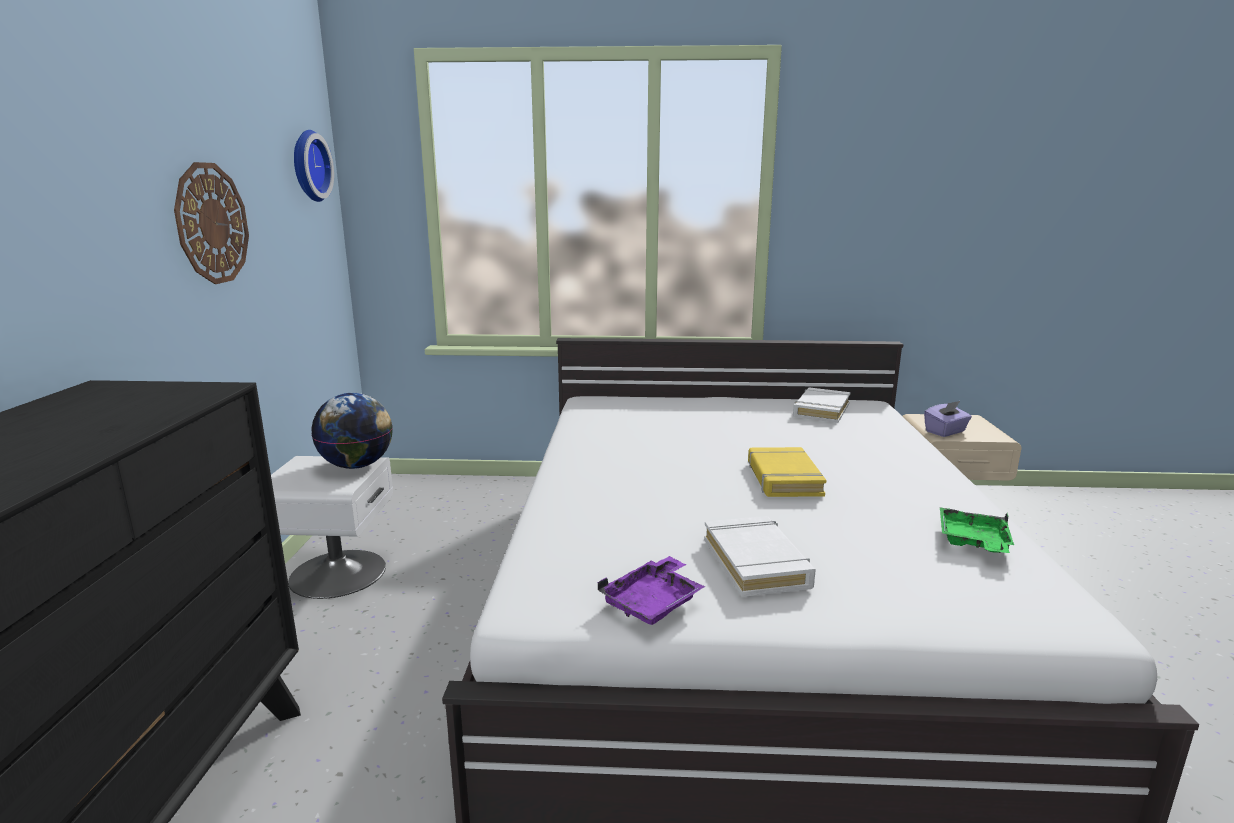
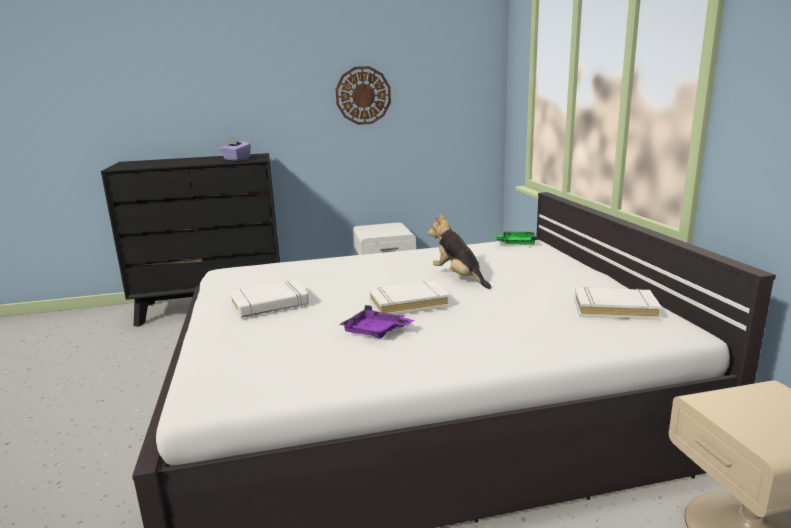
camera: 75 degrees right, 0 degrees up
(307, 166) = (465, 63): wall clock -> none
(357, 466) = (395, 232): globe -> none
(653, 603) = (226, 289): purple tray -> purple tray (375, 332)
(699, 446) = (458, 277): none -> plush toy
(783, 478) = (408, 304): yellow book -> white book
(945, 432) = (729, 405): purple tissue box -> purple tissue box (236, 159)
(973, 542) = (320, 368): green tray -> green tray (516, 243)

